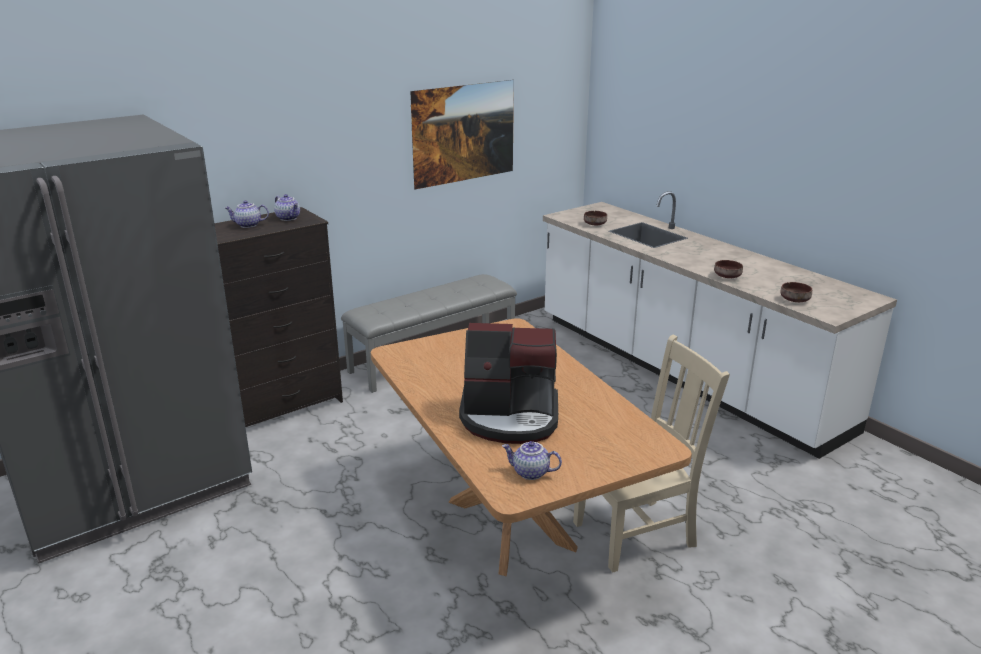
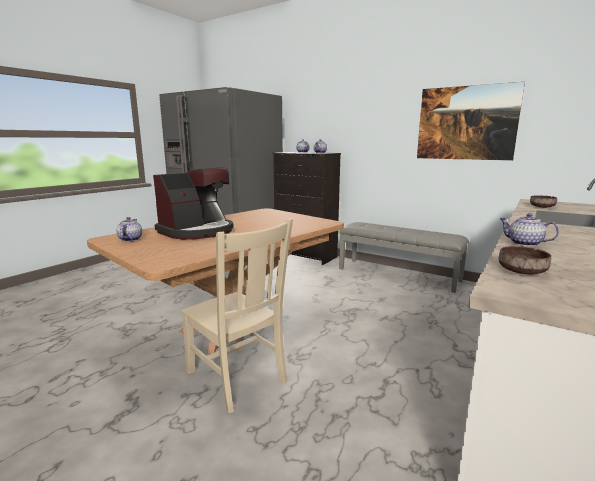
camera: 70 degrees right, 10 degrees down
(510, 417) = (197, 231): coffee machine -> coffee machine turned 120 degrees counterclockwise
(728, 276) = (524, 243): brown bowl -> teapot

